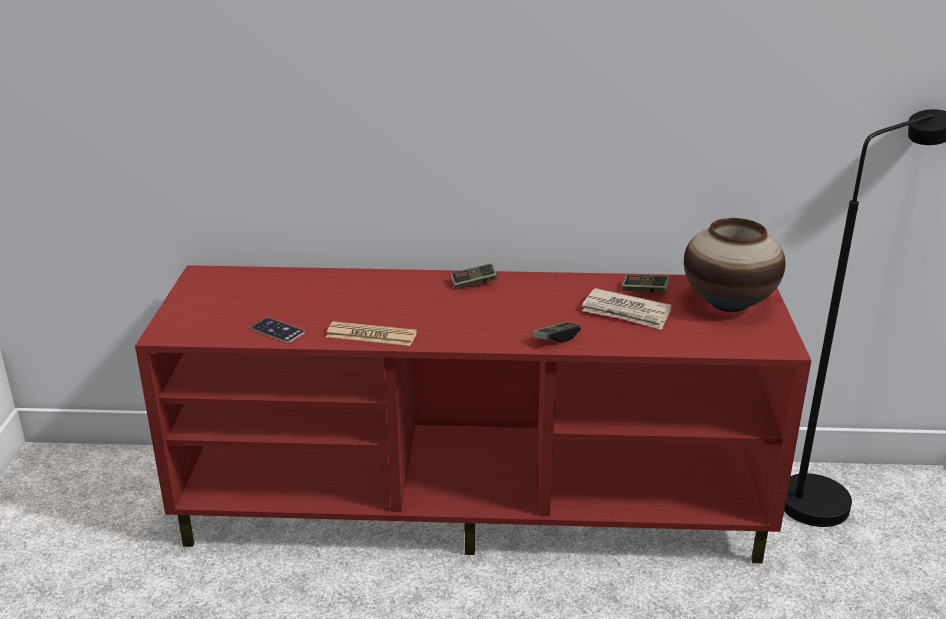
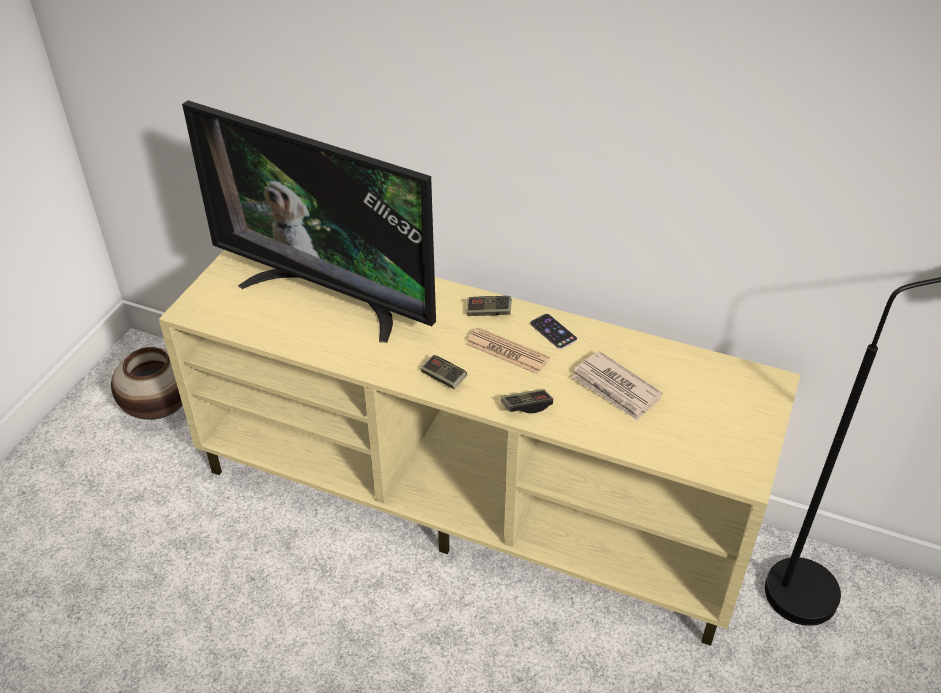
camera: 20 degrees right, 15 degrees up
(277, 330) = (282, 331): phone -> phone (553, 331)
(308, 298) = (329, 295): none -> television
(371, 335) = (360, 358): newspaper -> newspaper (506, 351)
(474, 505) = (472, 500): red tv stand -> beige tv stand
(645, 291) = (652, 363): game controller -> game controller (443, 378)
(727, 304) = (727, 402): vase -> vase (159, 408)

